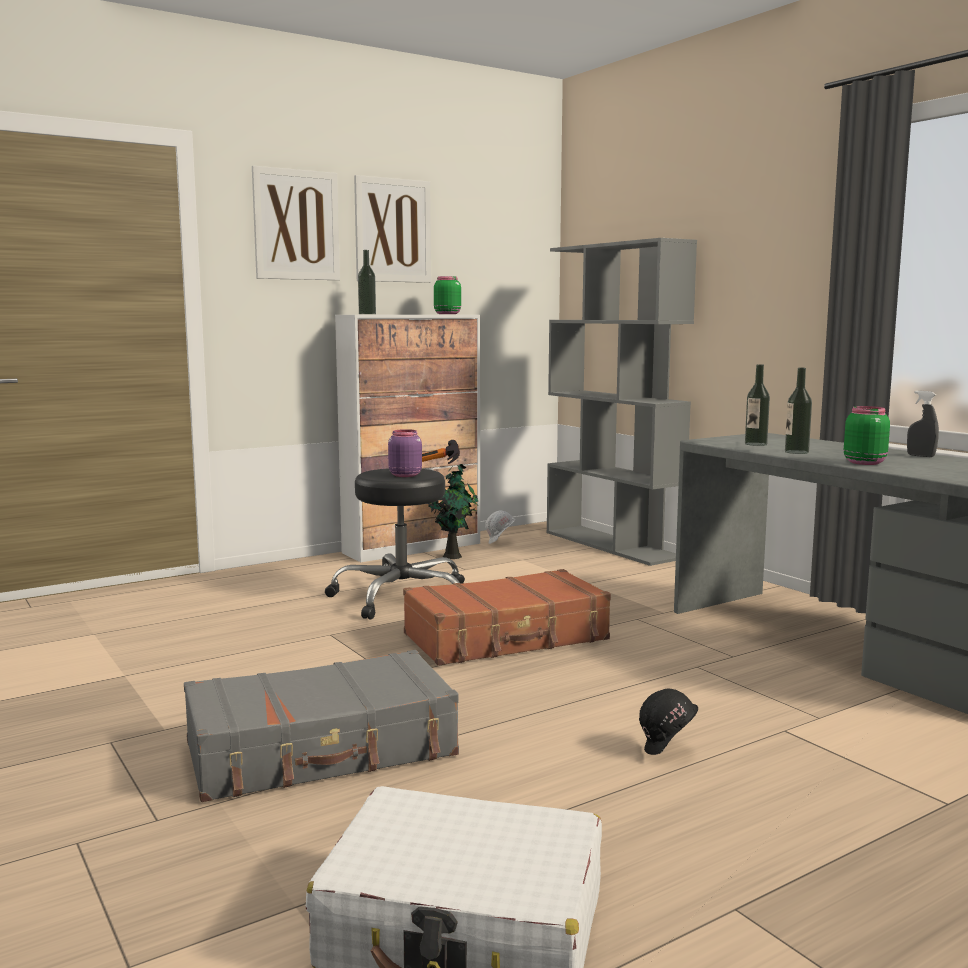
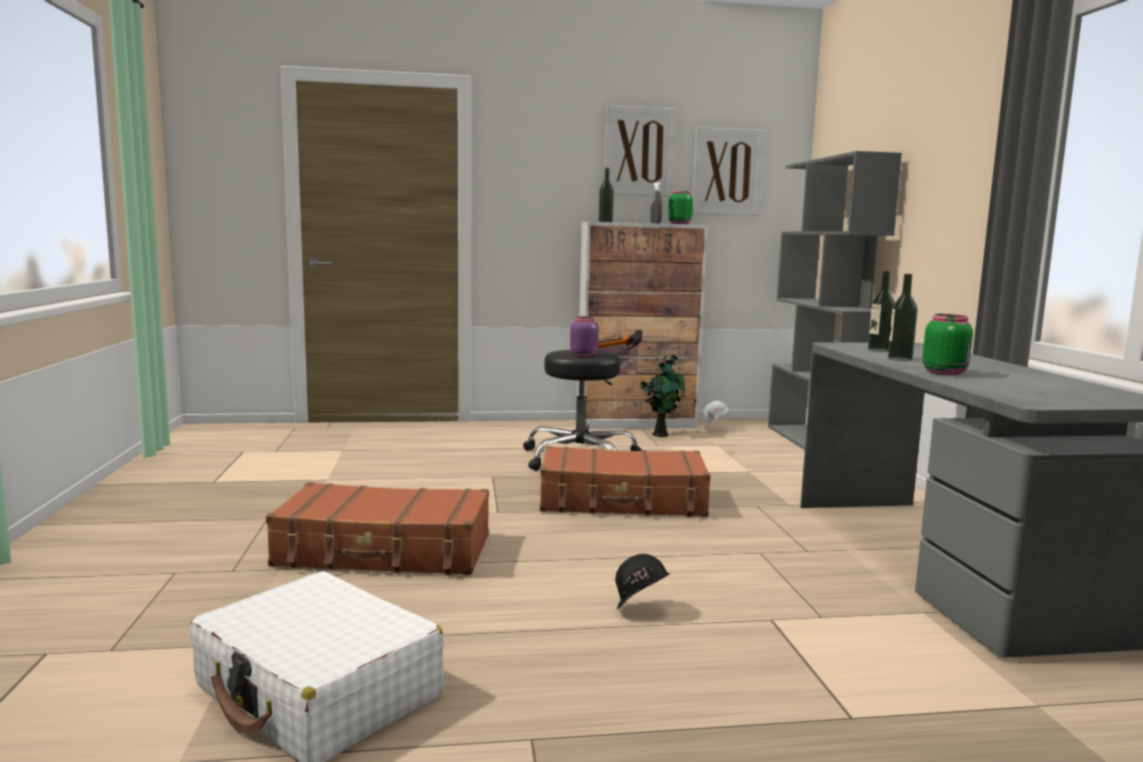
camera: 25 degrees right, 0 degrees up
(296, 225) = (553, 148): picture -> picture (727, 172)
(322, 750) = (385, 551): grey suitcase -> brown suitcase
(921, 456) = (1032, 373): grey spray bottle -> grey spray bottle (655, 223)

